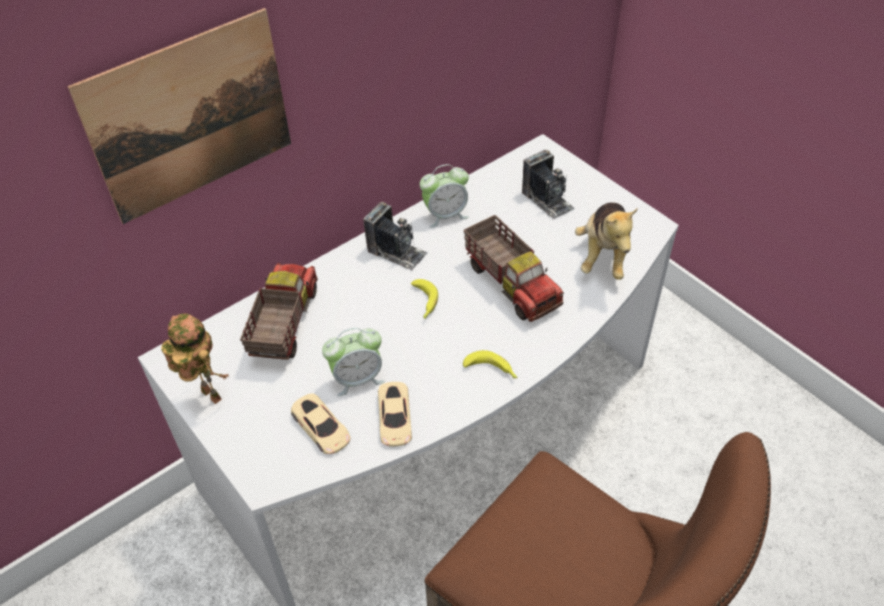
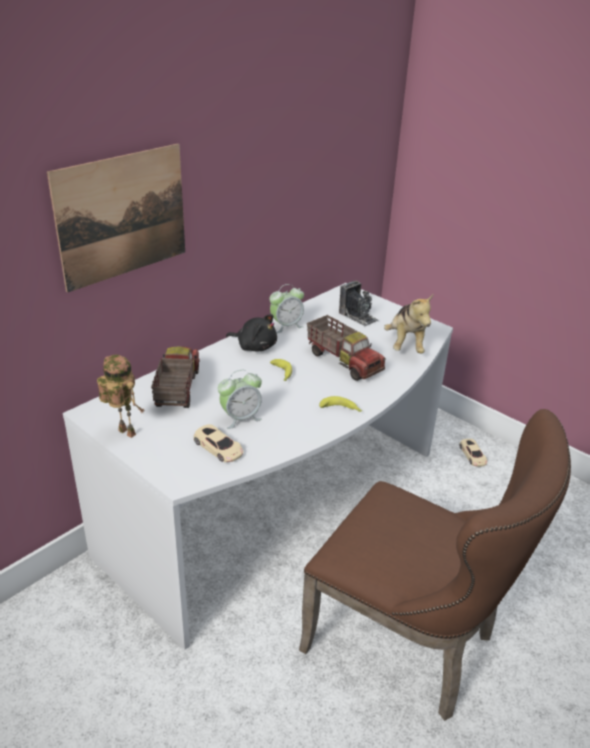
camera: 10 degrees left, 15 degrees down
(395, 417) = (274, 439): beige toy car -> beige toy car (472, 455)
(396, 252) = (255, 346): camera -> black plush toy

